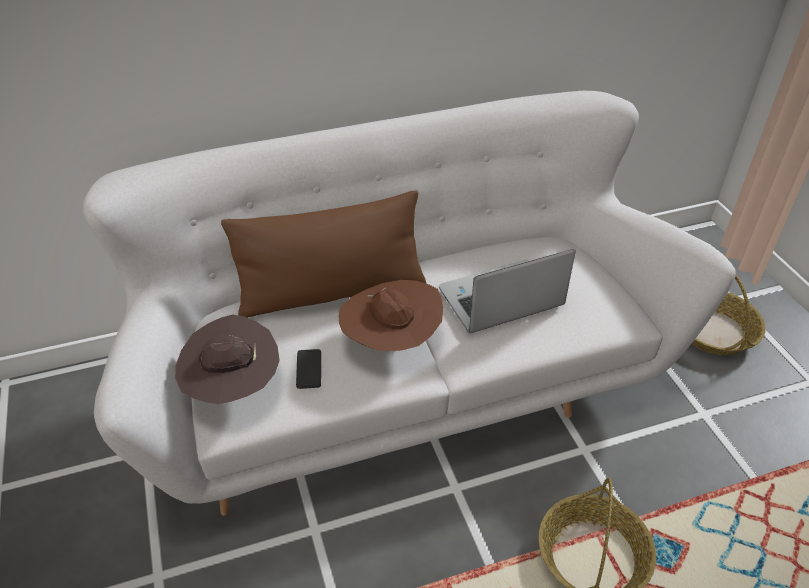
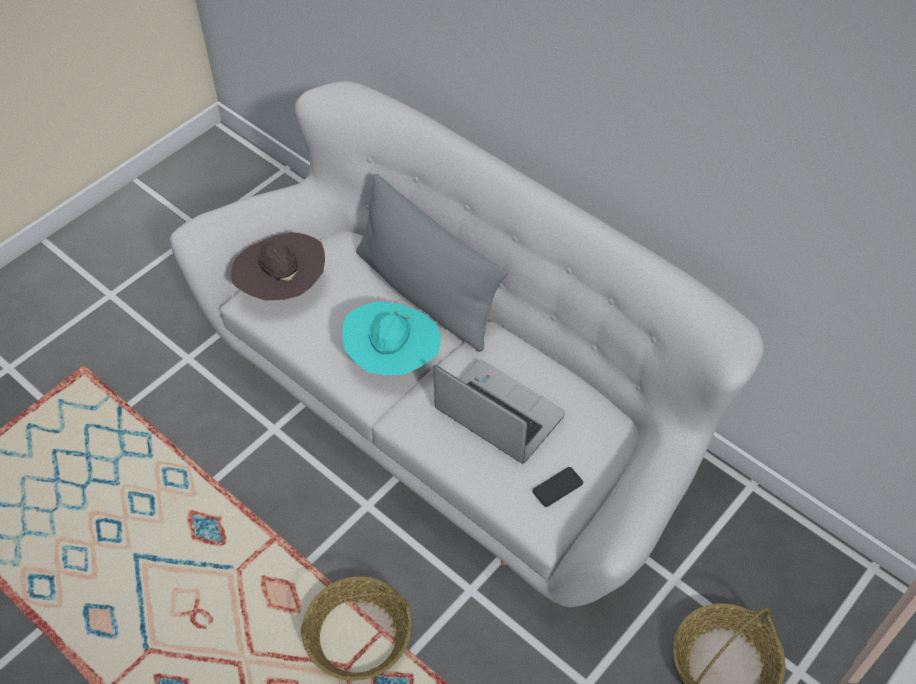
camera: 60 degrees right, 10 degrees up
(309, 369) = (329, 322): phone -> phone (557, 487)
(332, 293) = (426, 293): brown pillow -> grey pillow
(391, 342) = (392, 360): brown hat -> turquoise hat

